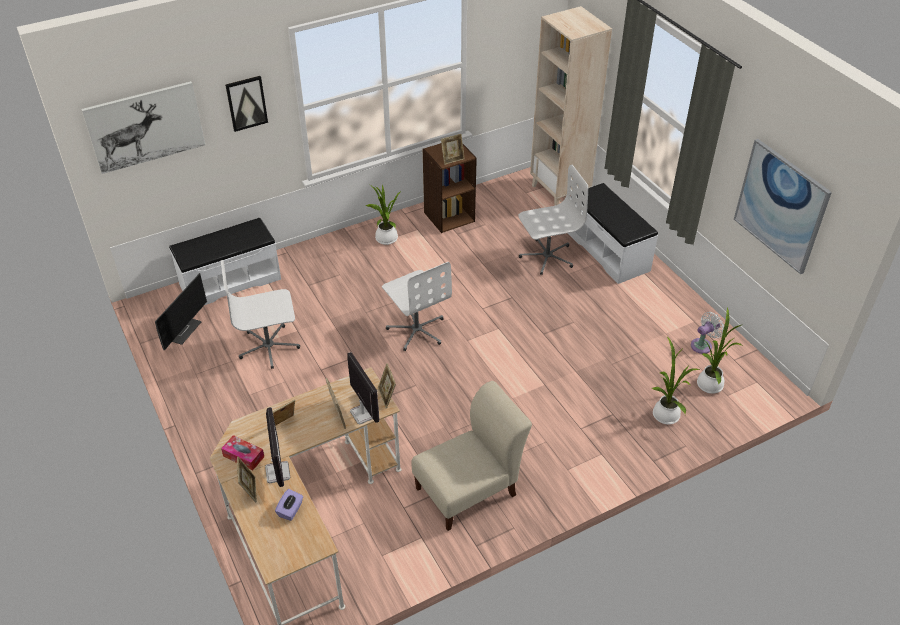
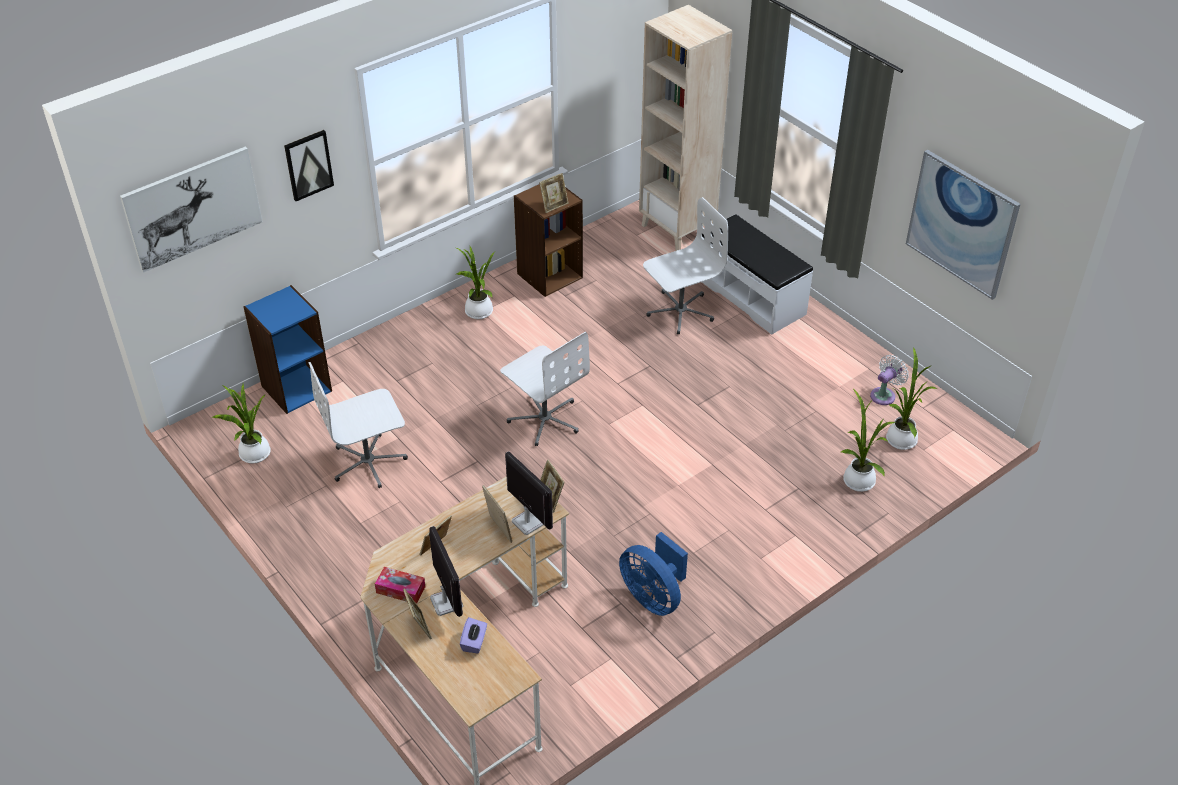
camera: 10 degrees left, 0 degrees up
(182, 330) = (253, 455): monitor -> potted plant
(230, 281) = (296, 388): white bench -> blue bookcase
(469, 489) = (653, 596): beige chair -> blue fan

